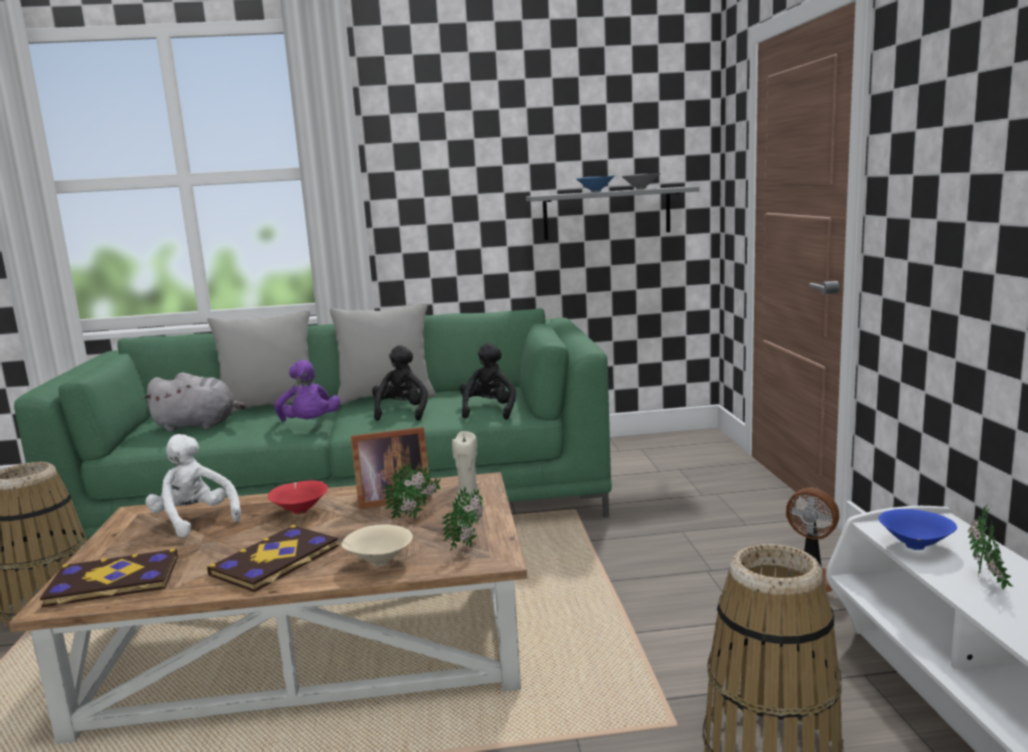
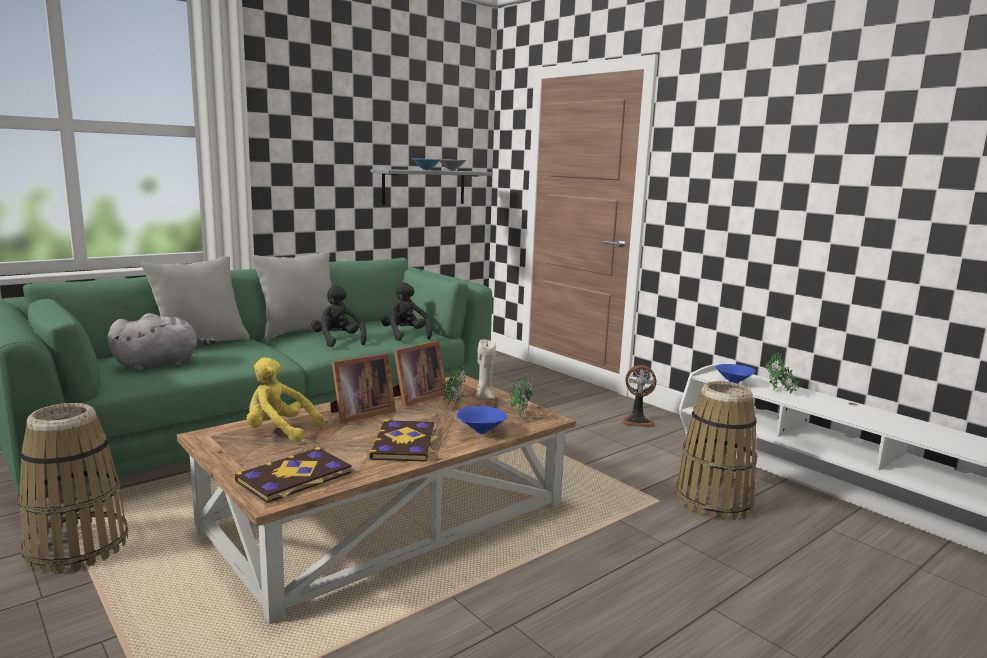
camera: 35 degrees left, 0 degrees up
(195, 520) = (279, 432): white plush toy -> yellow plush toy
(300, 511) = (359, 414): red bowl -> picture frame
(309, 424) = (273, 354): purple plush toy -> none
(378, 562) = (480, 432): beige bowl -> blue bowl

